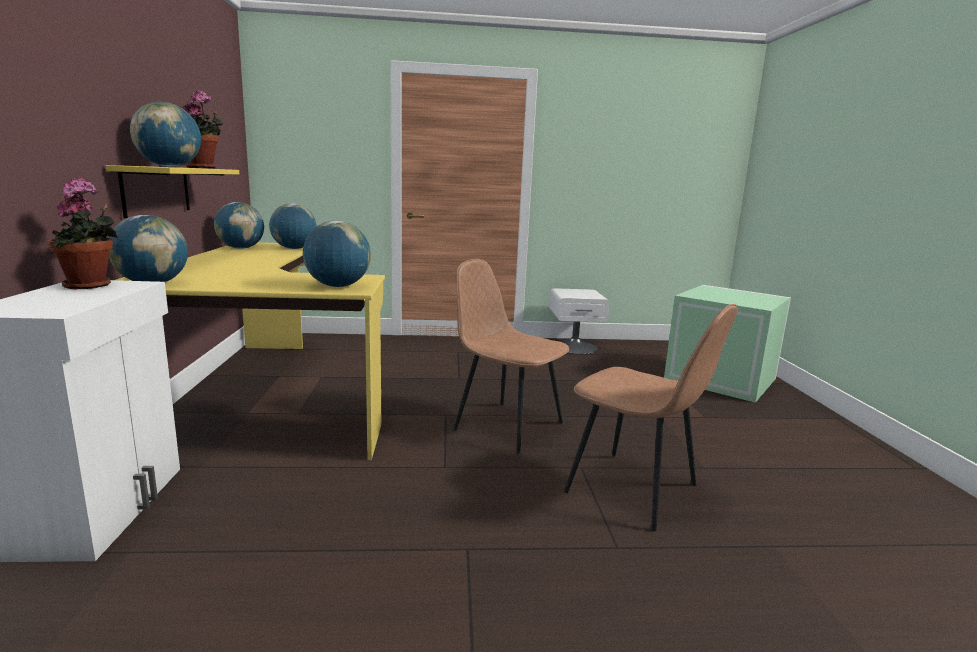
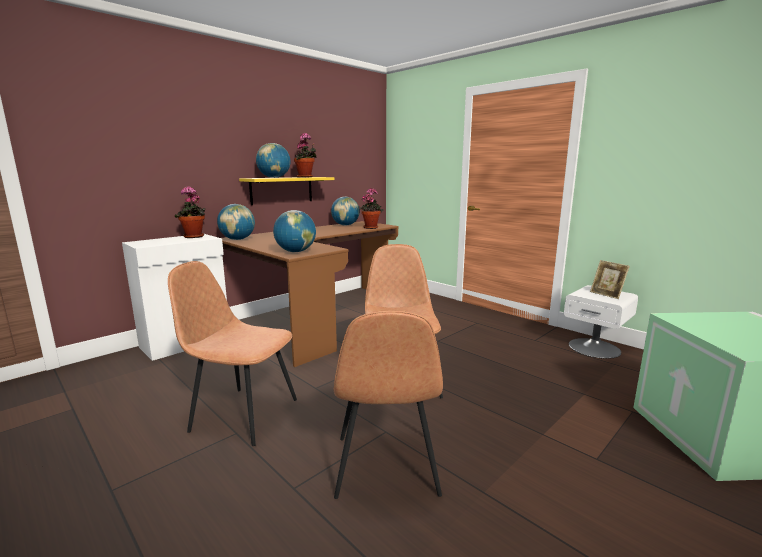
camera: 50 degrees right, 0 degrees up
(262, 399) = (316, 317): yellow desk -> brown desk
(294, 248) = (371, 227): globe -> potted plant
(430, 530) = (243, 414): none -> brown chair
(582, 293) = (606, 294): none -> picture frame

